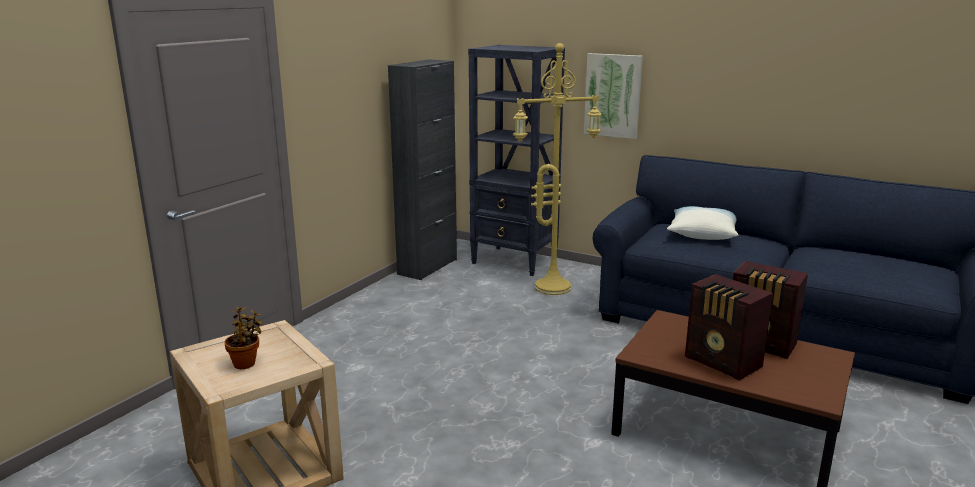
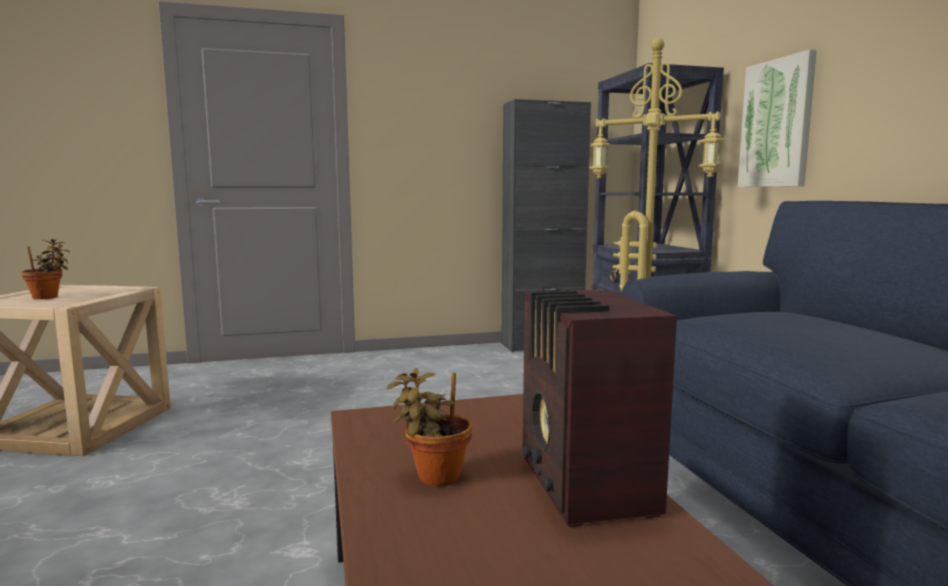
camera: 45 degrees right, 10 degrees down
(702, 234) = (808, 322): pillow -> none
(723, 363) = (433, 476): radio -> potted plant

